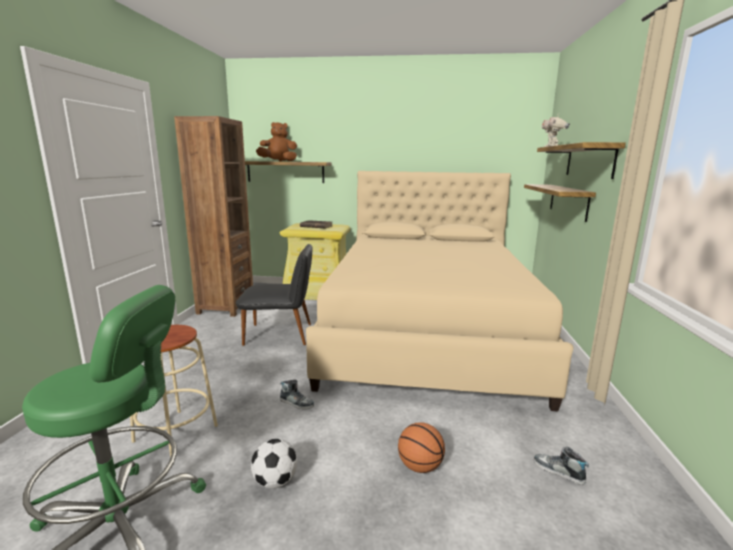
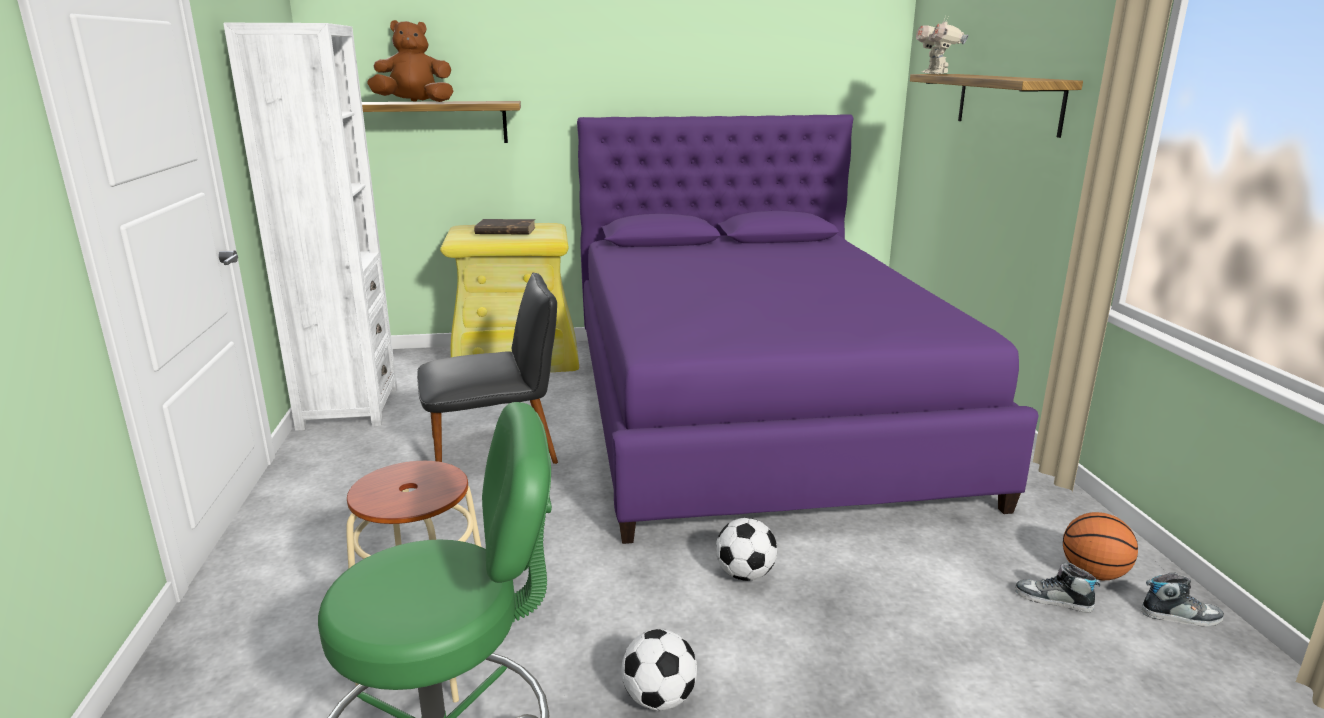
camera: 15 degrees left, 5 degrees up
(226, 307) = (348, 408): brown bookcase -> white bookcase
(296, 403) = (610, 568): shoe -> shoe (1180, 616)
(368, 419) = (745, 574): none -> football
(420, 466) = (864, 631): basketball -> basketball (1093, 573)
(427, 330) = (754, 409): beige bed -> purple bed
(568, 201) = (965, 167): shelf -> none

